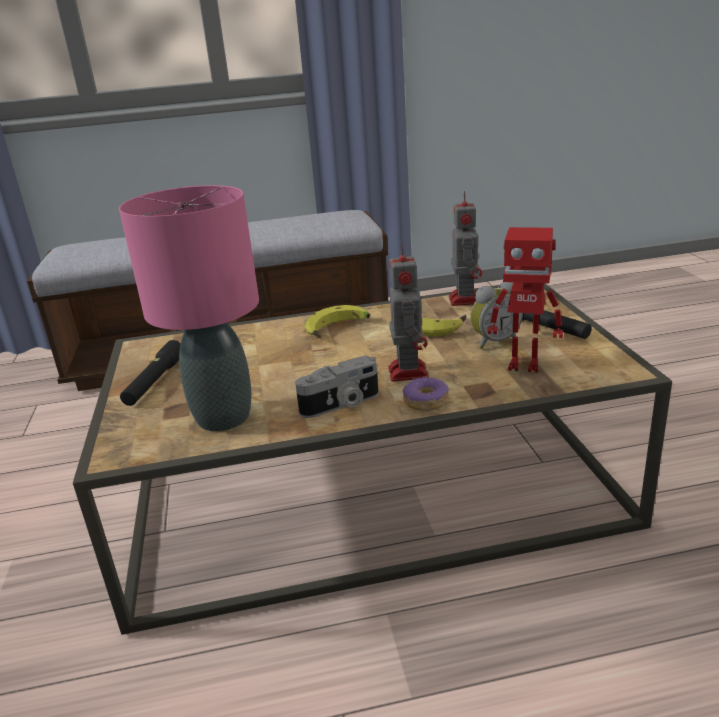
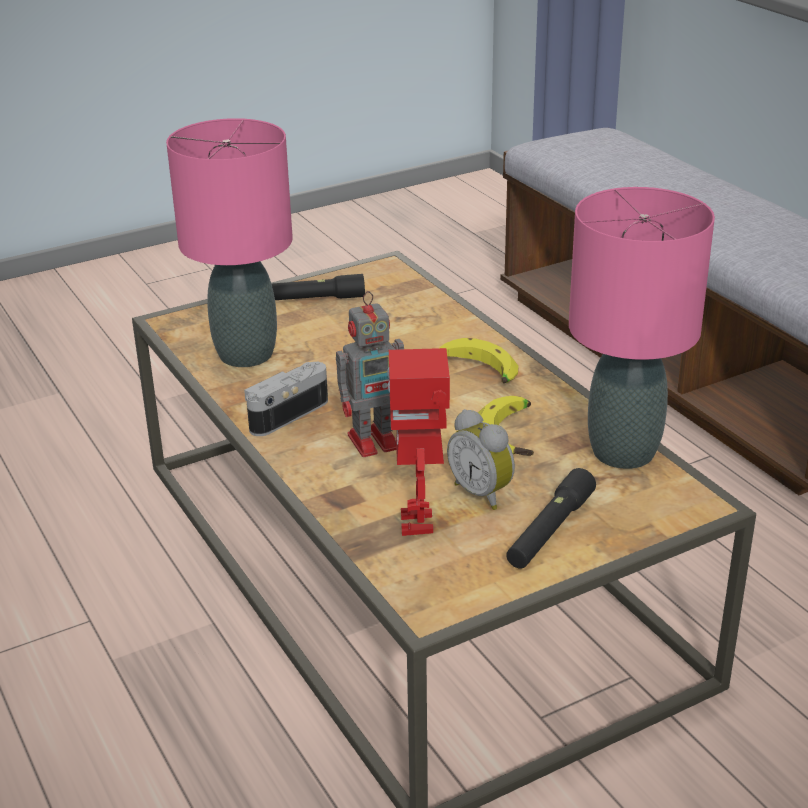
camera: 70 degrees right, 5 degrees up
(341, 405) = (285, 413): camera -> camera turned 90 degrees clockwise
(425, 401) = (304, 463): donut -> none
(464, 299) = (623, 451): toy robot -> pink table lamp

